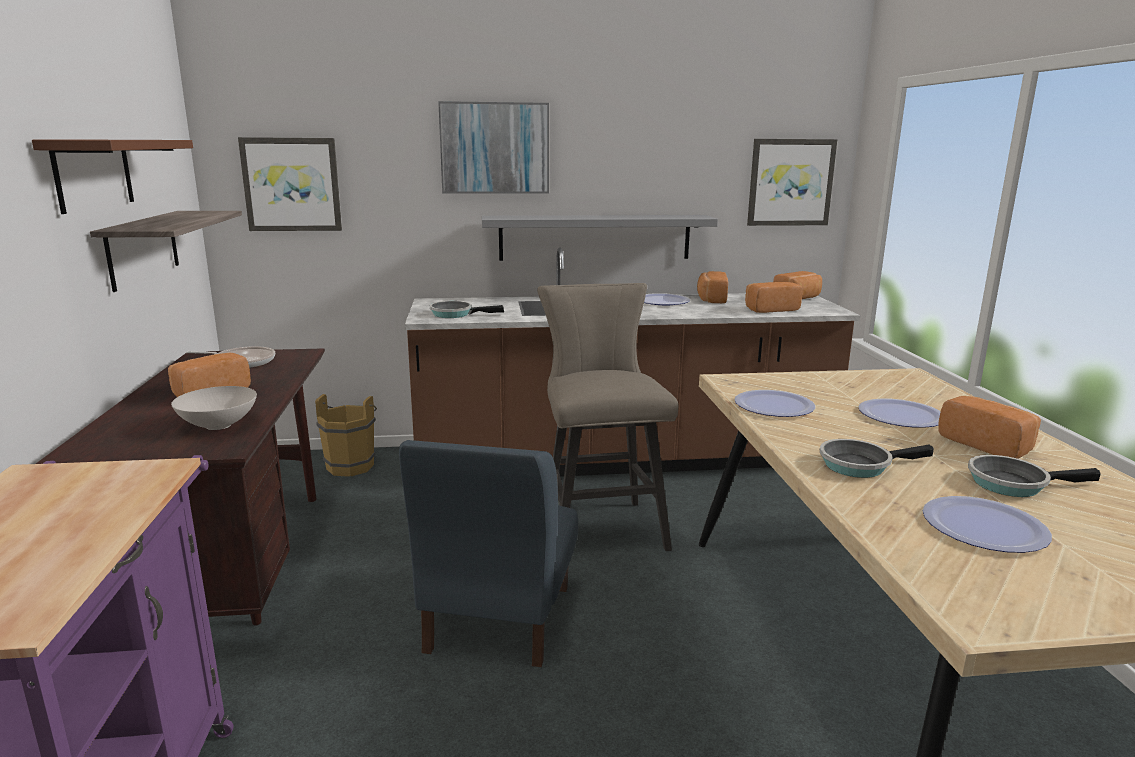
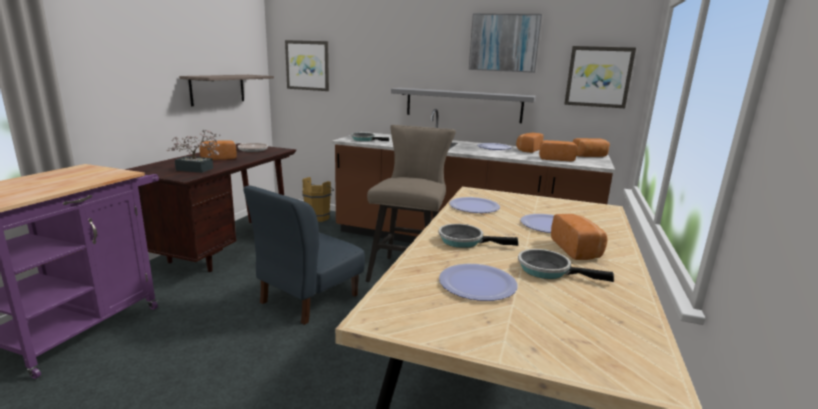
camera: 25 degrees right, 0 degrees up
(93, 173) = (186, 50): brown shelf -> none
(217, 426) = (198, 170): white bowl -> potted plant
(494, 148) = (408, 48): picture -> picture (504, 43)

